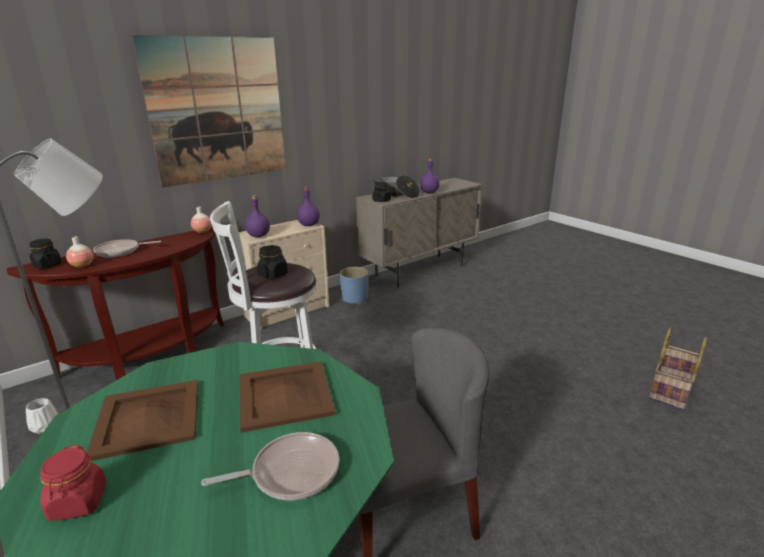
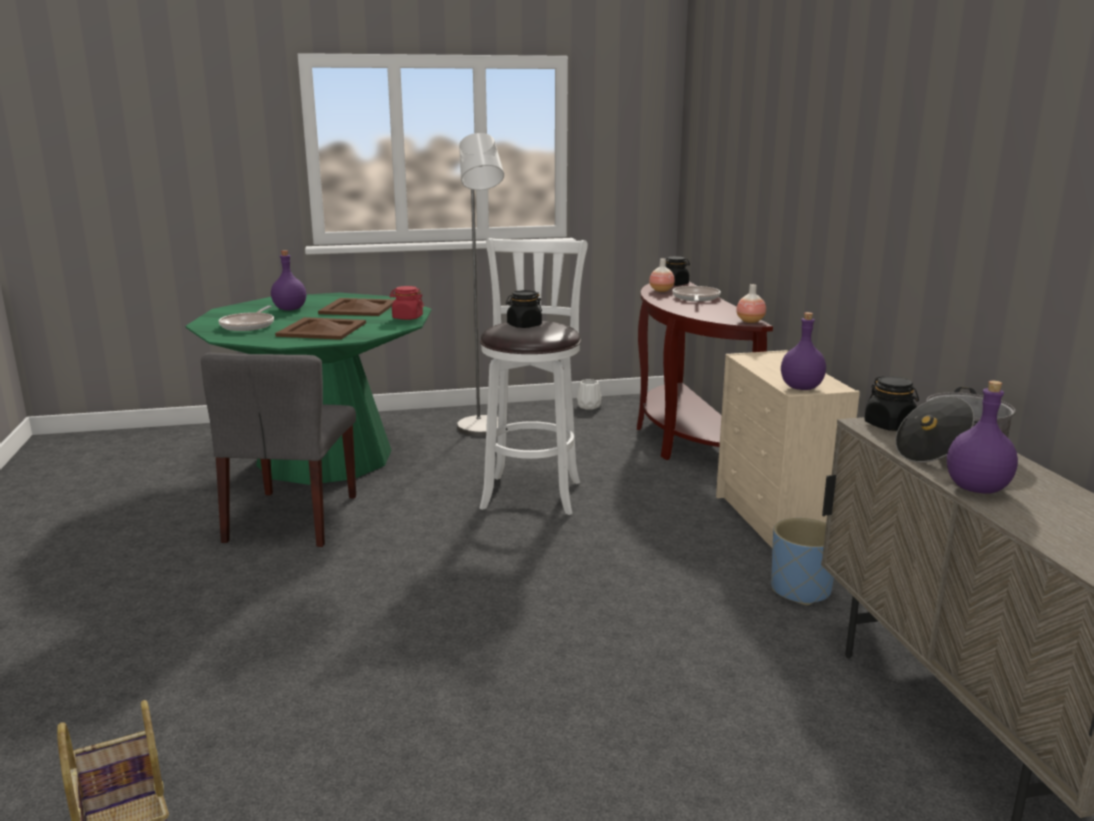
camera: 115 degrees right, 5 degrees down
(78, 502) = (310, 300): red jar -> red jar (407, 318)
(218, 110) = (812, 153): picture -> none
(259, 236) = (760, 360): purple bottle -> purple bottle (289, 309)

